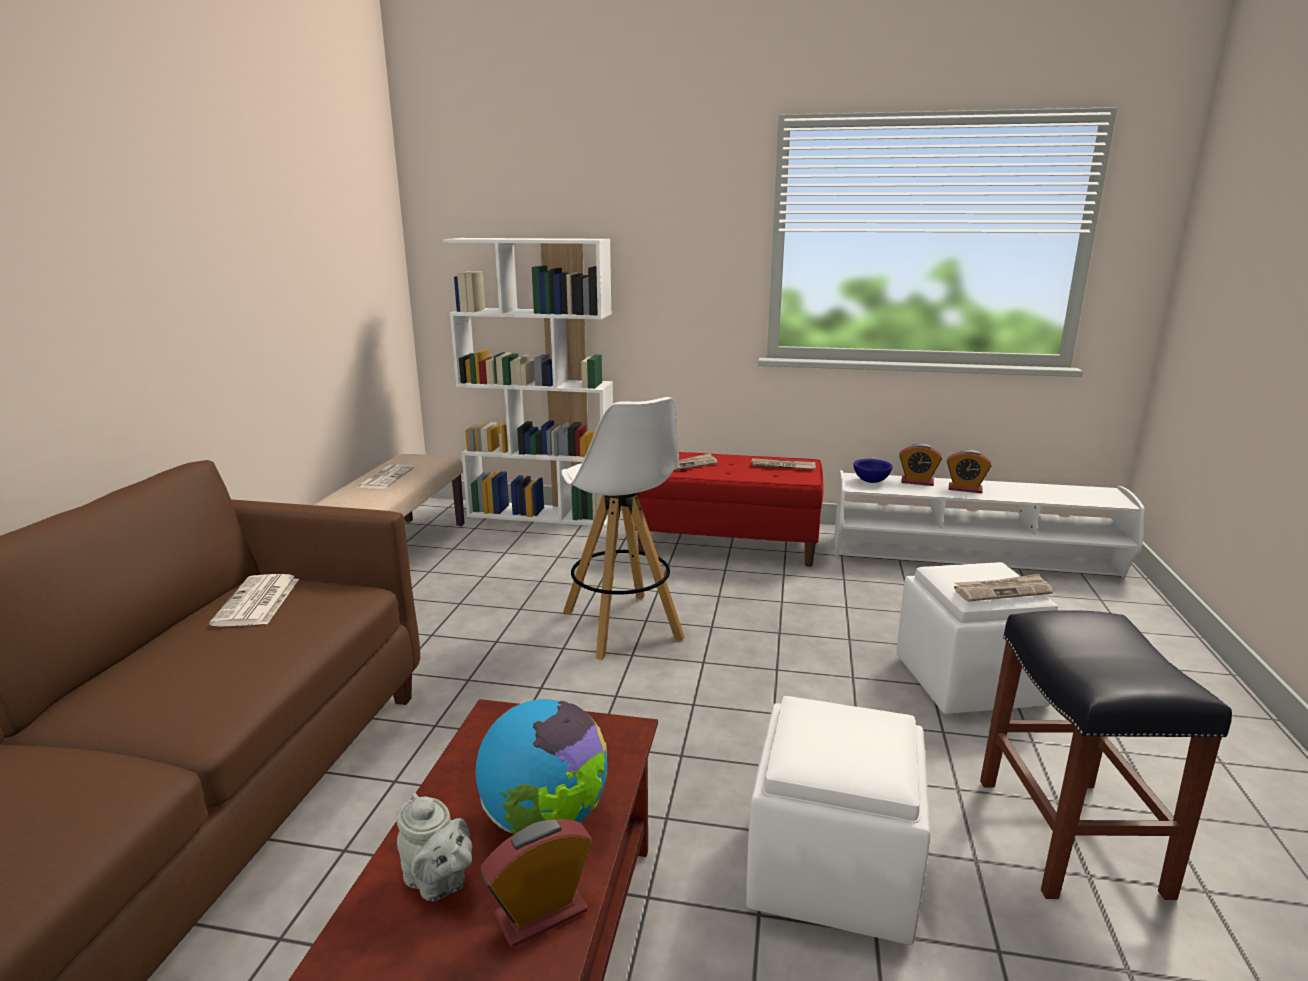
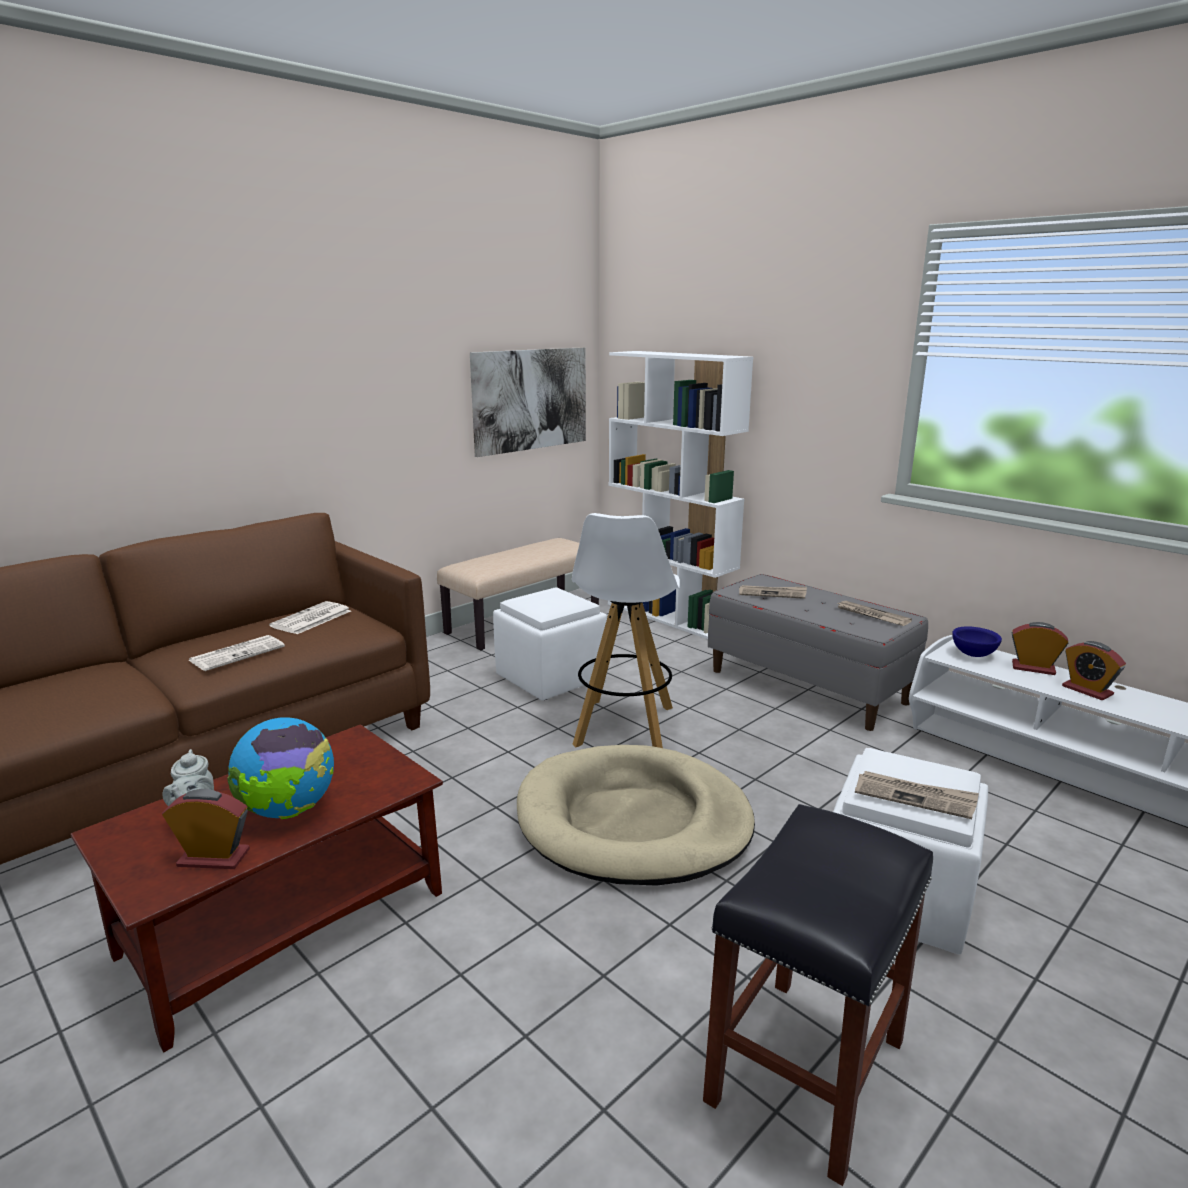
camera: 35 degrees right, 0 degrees up
(357, 297) = (531, 399): none -> picture
(385, 478) = (519, 554): newspaper -> newspaper (238, 653)
(727, 545) = (807, 686): red bench -> grey bench
(732, 705) = (633, 821): none -> beige dog bed
(830, 868) = (551, 974): white ottoman -> white ottoman (551, 677)
(917, 482) = (1033, 668): alarm clock -> alarm clock turned 150 degrees clockwise

